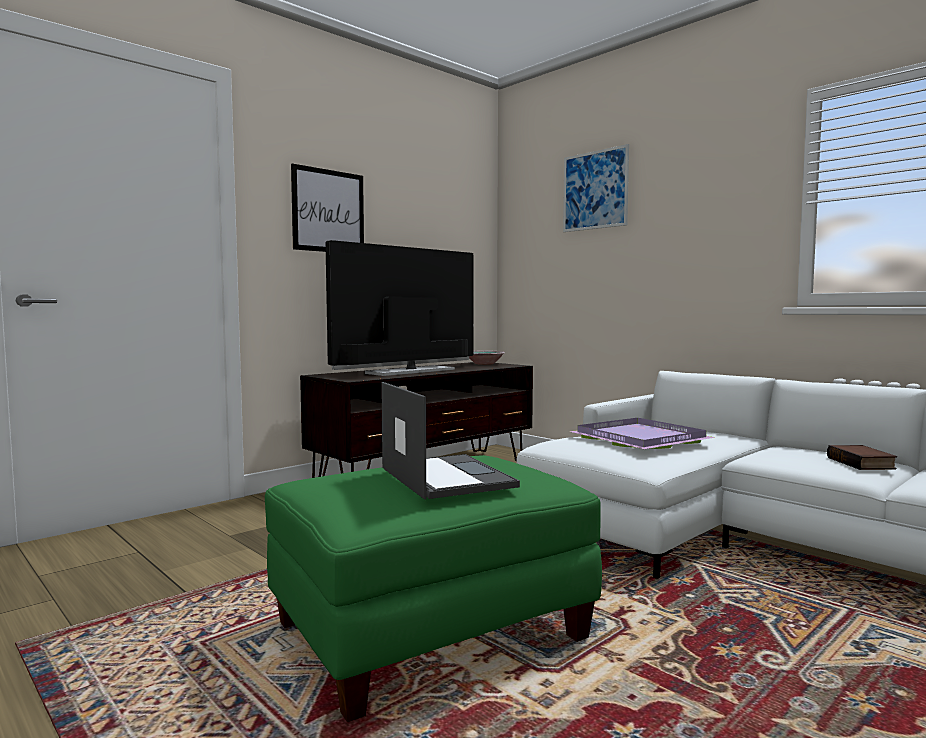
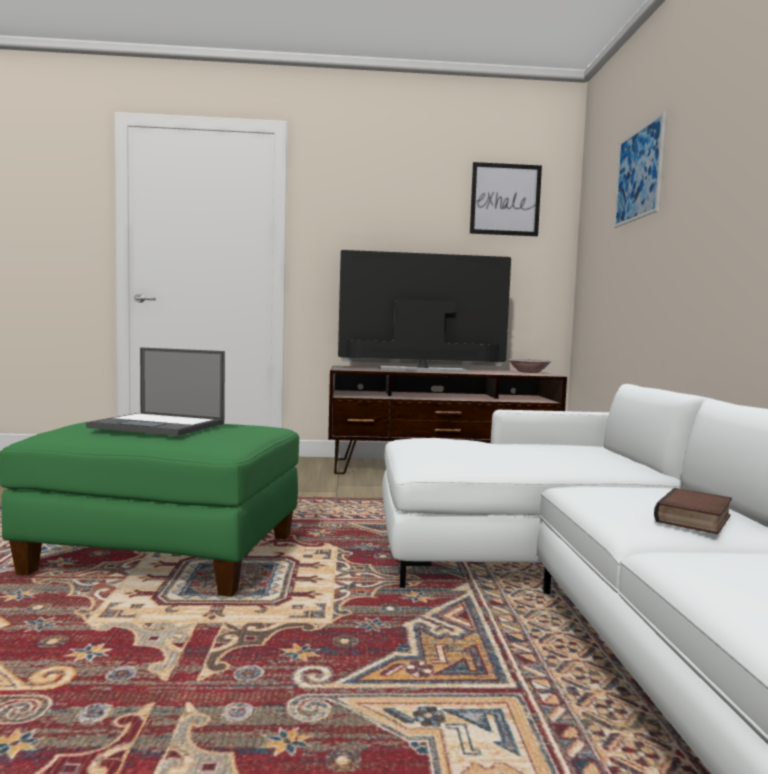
camera: 40 degrees right, 0 degrees up
(328, 211) = (369, 226): picture -> picture (505, 199)
(445, 477) = (160, 425): laptop -> laptop turned 90 degrees clockwise
(643, 439) = (497, 448): purple tray -> none

